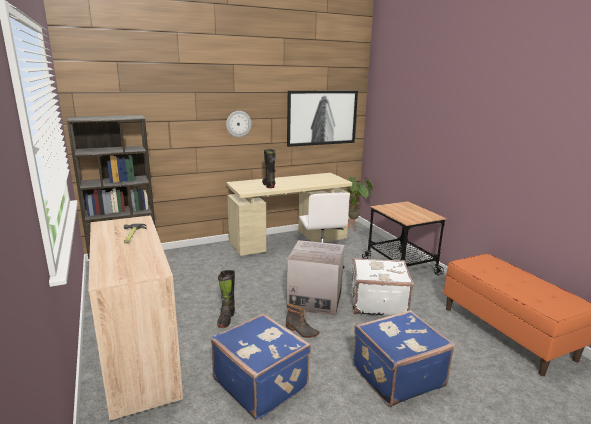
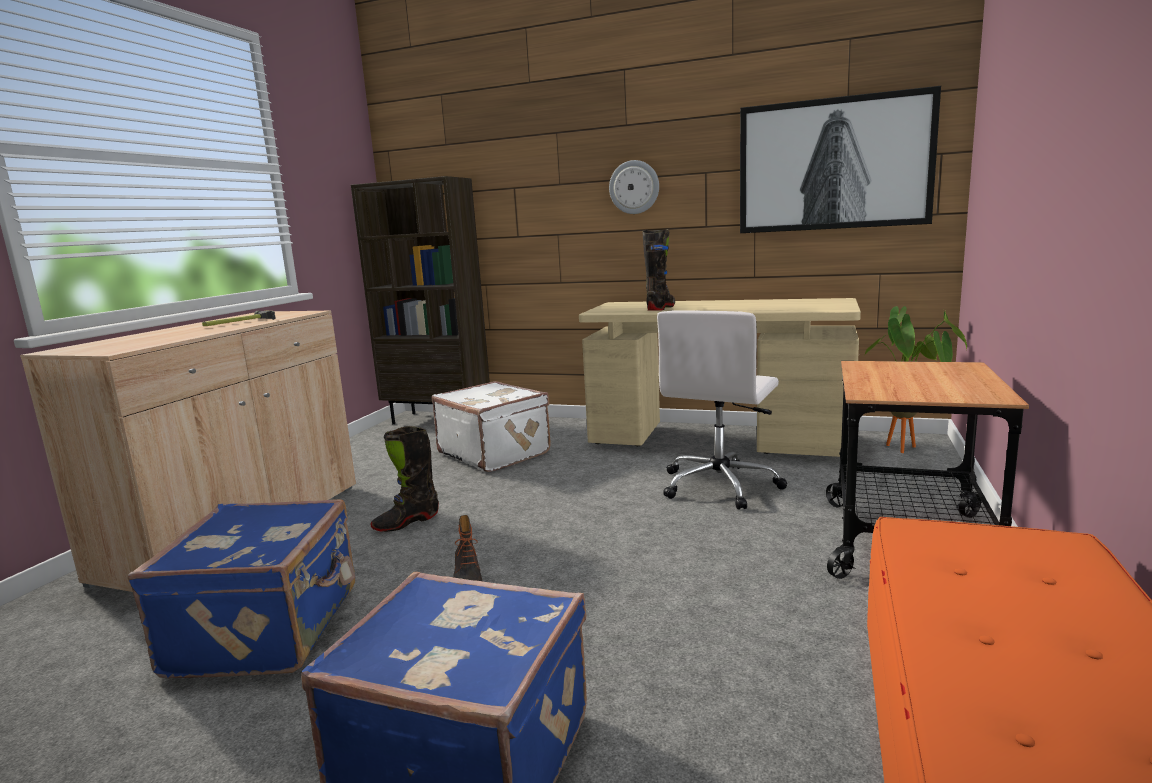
camera: 45 degrees right, 5 degrees down
(315, 300) = (587, 542): cardboard box -> none
(377, 303) = (705, 594): white suitcase -> white suitcase (495, 453)

